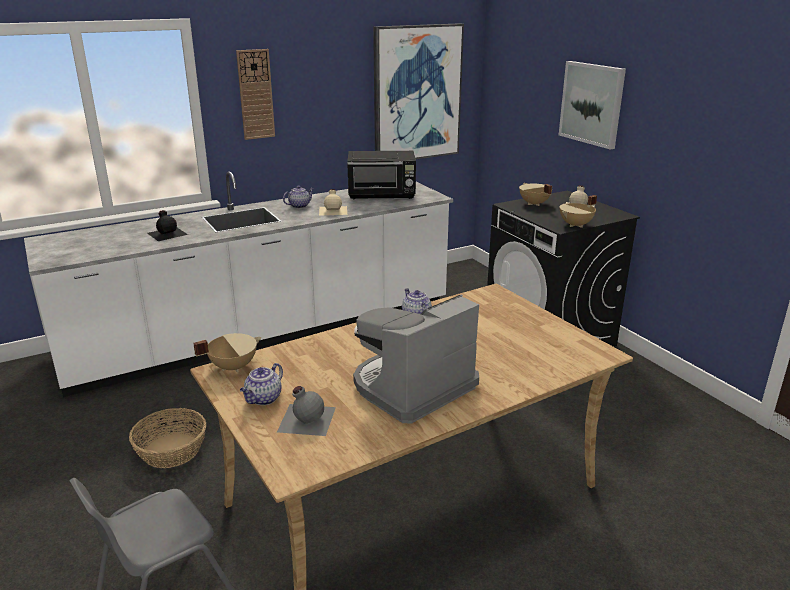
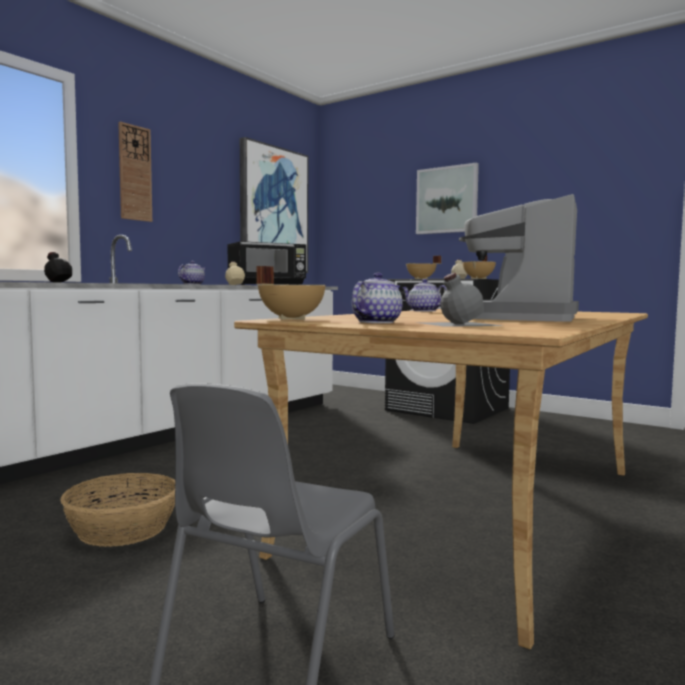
camera: 25 degrees left, 20 degrees down
(263, 399) = (376, 322): teapot -> teapot turned 150 degrees counterclockwise

